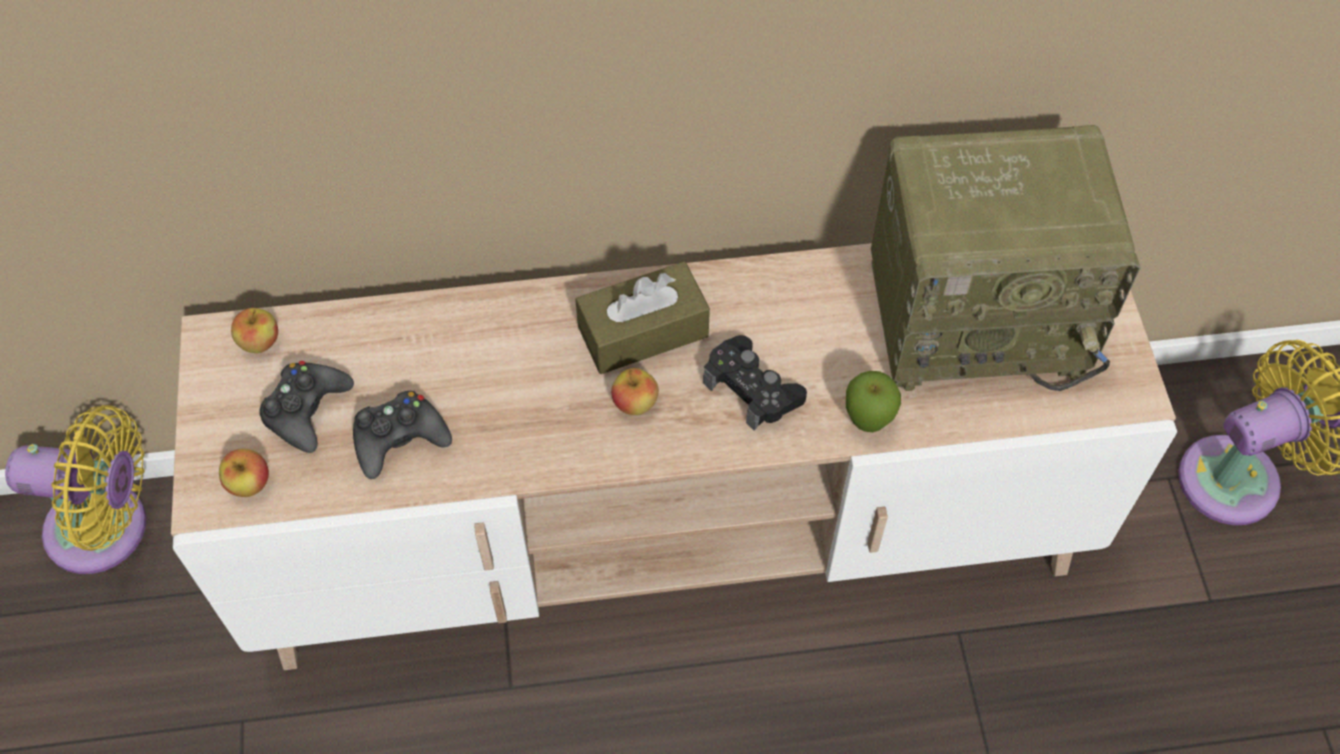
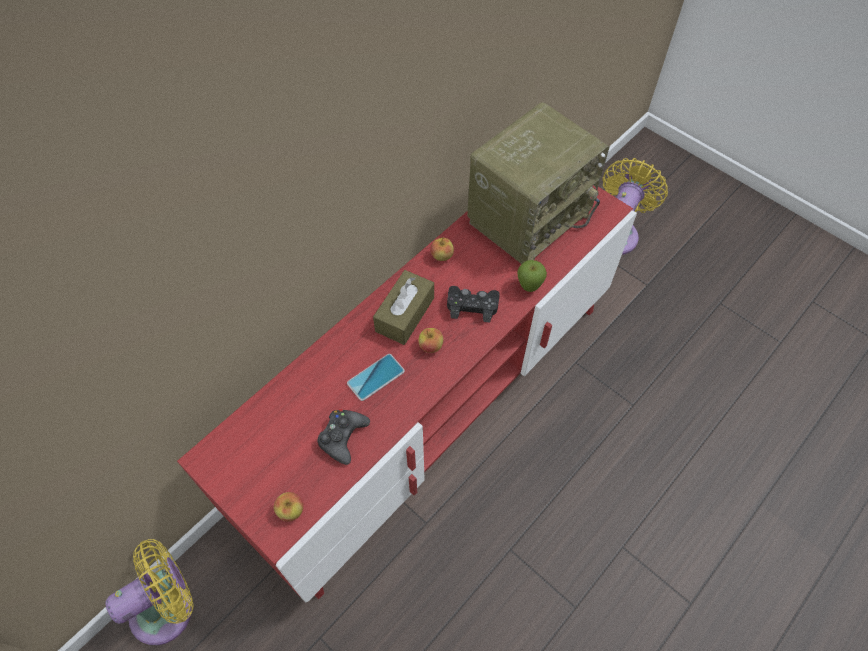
camera: 40 degrees left, 0 degrees up
(259, 342) = (231, 444): apple -> apple (442, 256)
(306, 410) = (285, 457): black game controller -> none
(518, 391) = (376, 377): none -> phone
(669, 533) = (433, 408): beige tv stand -> red tv stand

